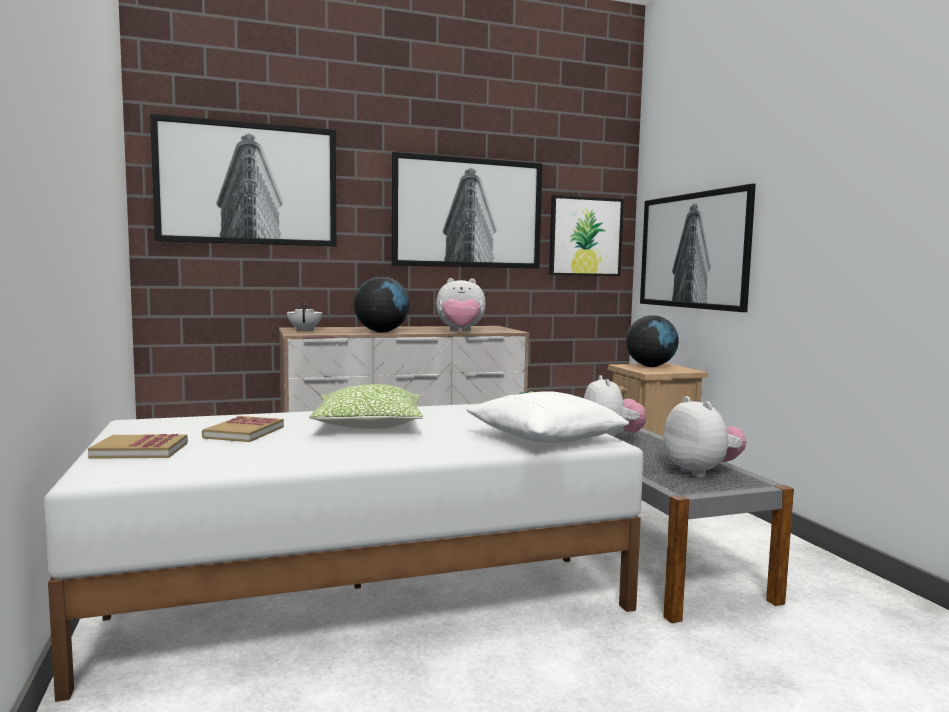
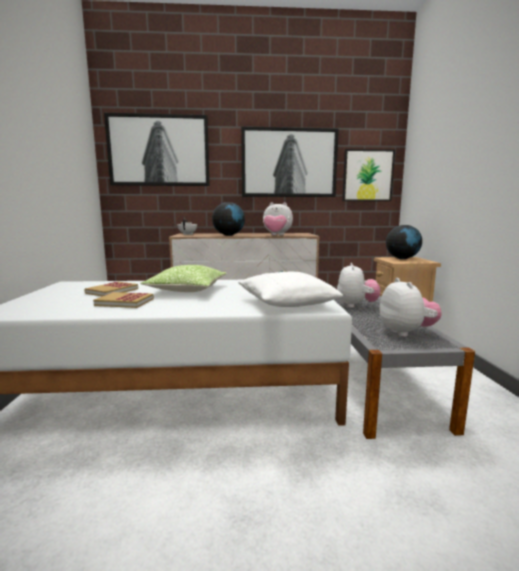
camera: 15 degrees right, 5 degrees up
(140, 450) = (42, 299): book -> book (124, 302)
(694, 251) = (437, 180): picture -> none

